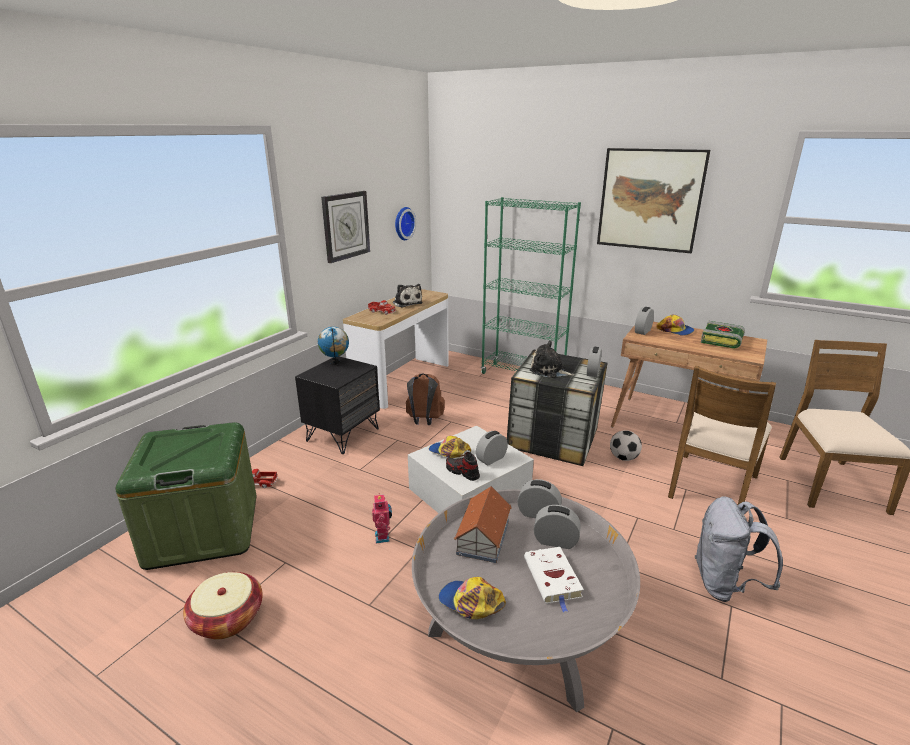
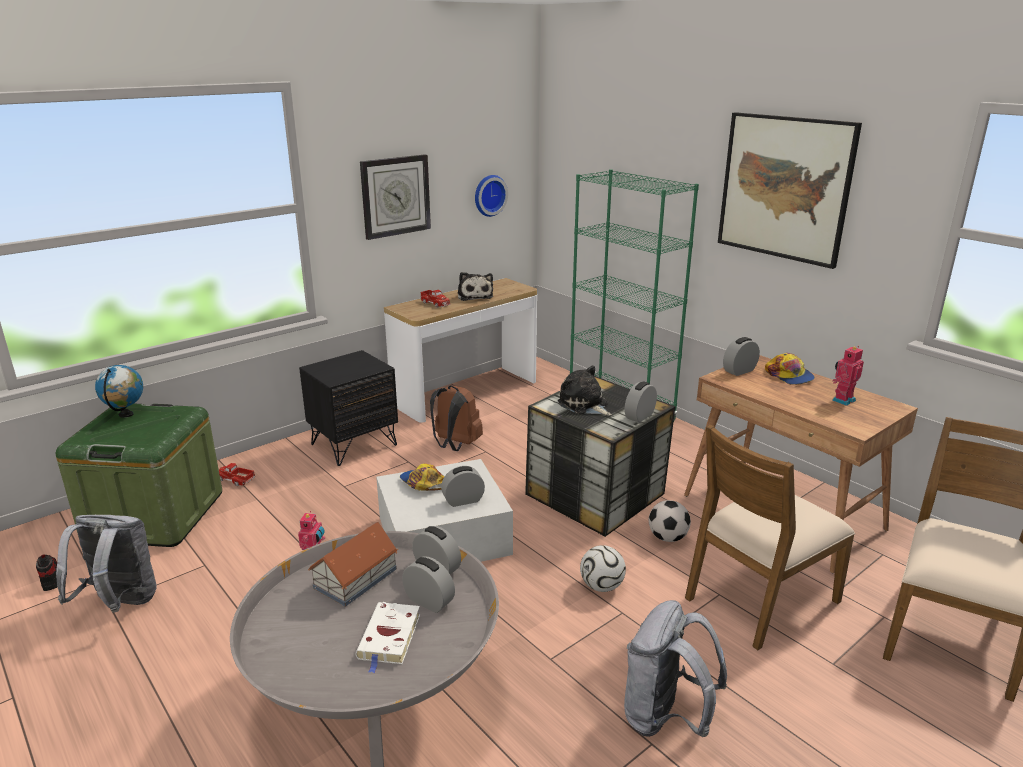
camera: 20 degrees right, 0 degrees up
(227, 619) = (119, 604): basket -> grey backpack
(335, 362) = (353, 358): globe -> globe (126, 414)
(462, 472) = (418, 508): shoe -> shoe (50, 577)
(470, 602) = (286, 637): cap -> none
(609, 502) = (602, 586): none -> football
(722, 341) = (842, 400): book -> toy robot

